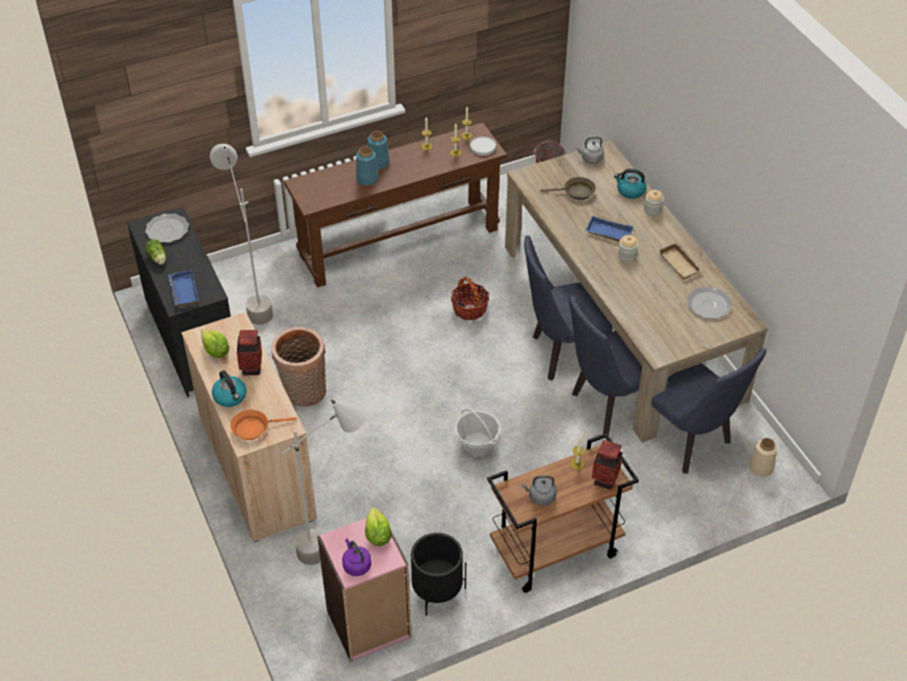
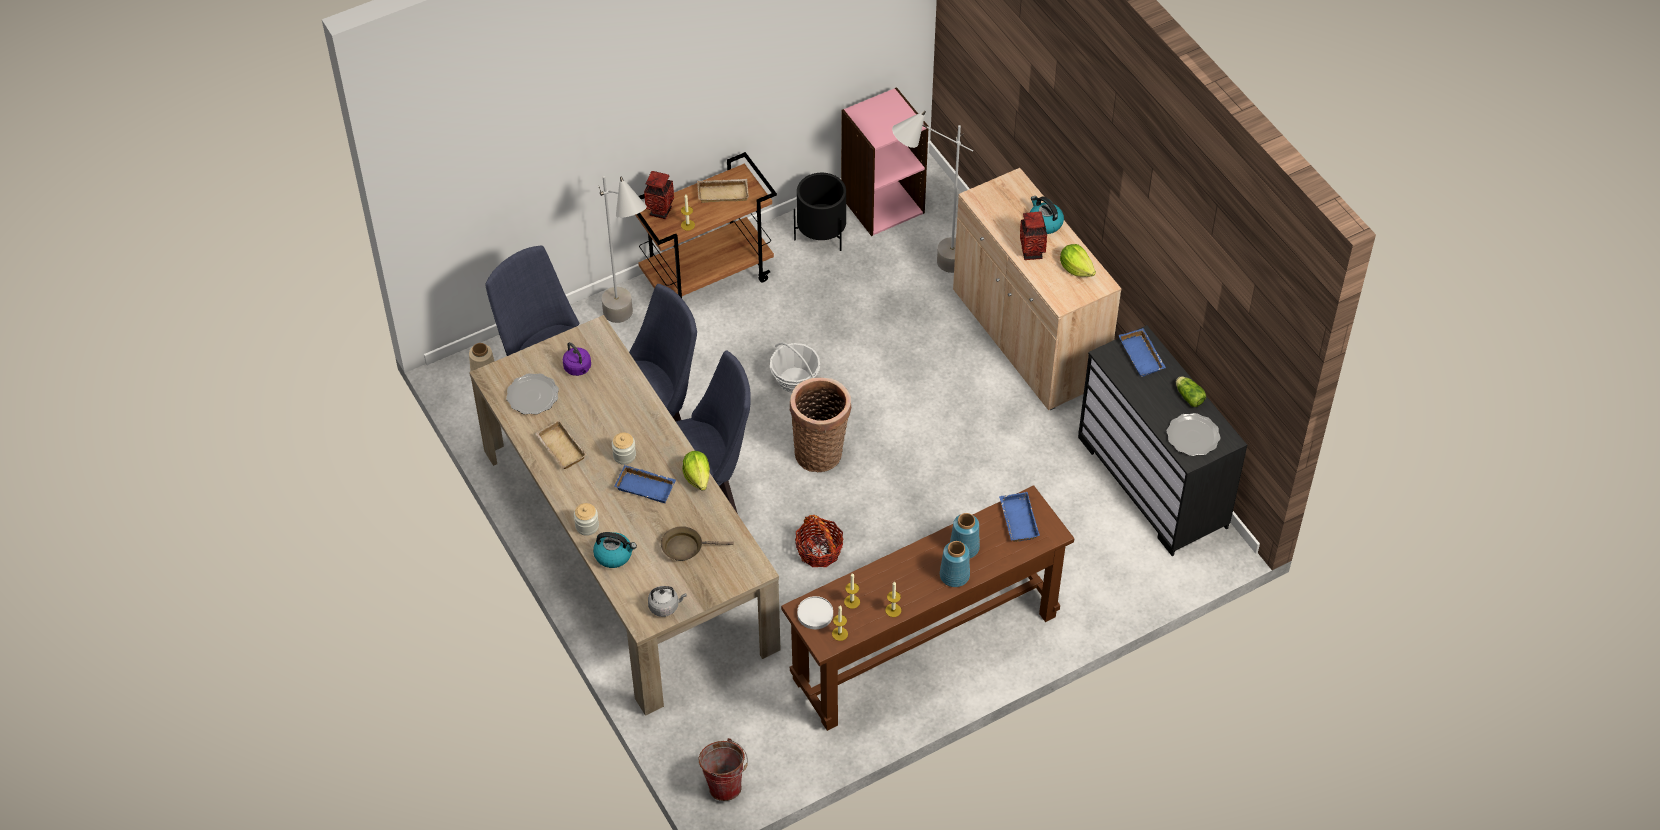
camera: 175 degrees right, 5 degrees up
(252, 301) = (1096, 541): grey floor lamp -> grey floor lamp (630, 327)
(254, 428) = (1011, 194): orange frying pan -> none
(303, 394) = (1000, 424): basket -> basket (820, 451)
(323, 193) = (1017, 520): none -> blue tray
(356, 565) = (888, 105): purple kettle -> purple kettle (578, 368)
(377, 535) = (873, 129): lettuce -> lettuce (697, 477)
(540, 497) = (723, 192): grey kettle -> beige tray

